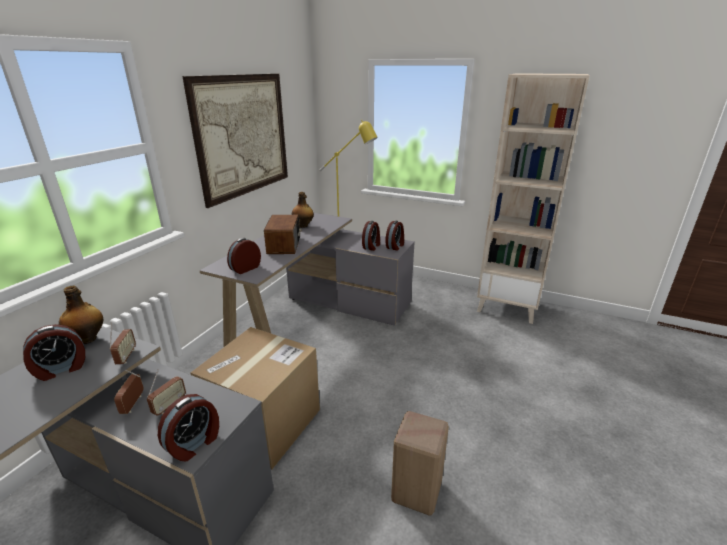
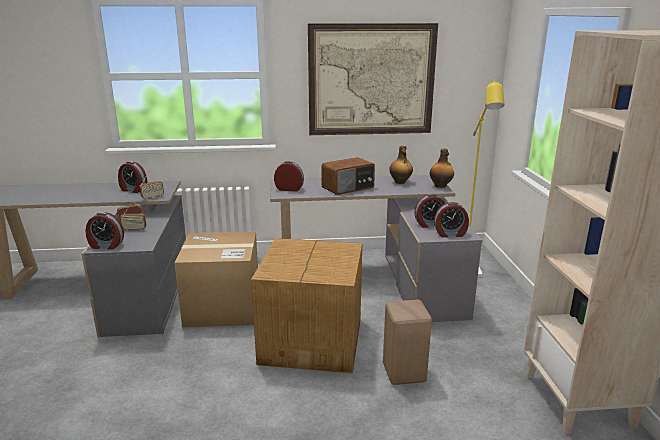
camera: 60 degrees right, 5 degrees down
(88, 339) = (163, 184): bottle -> bottle (440, 186)
(374, 381) = (313, 340): none -> cardboard box
(417, 493) = (195, 403): beige stool -> beige stool (403, 373)

